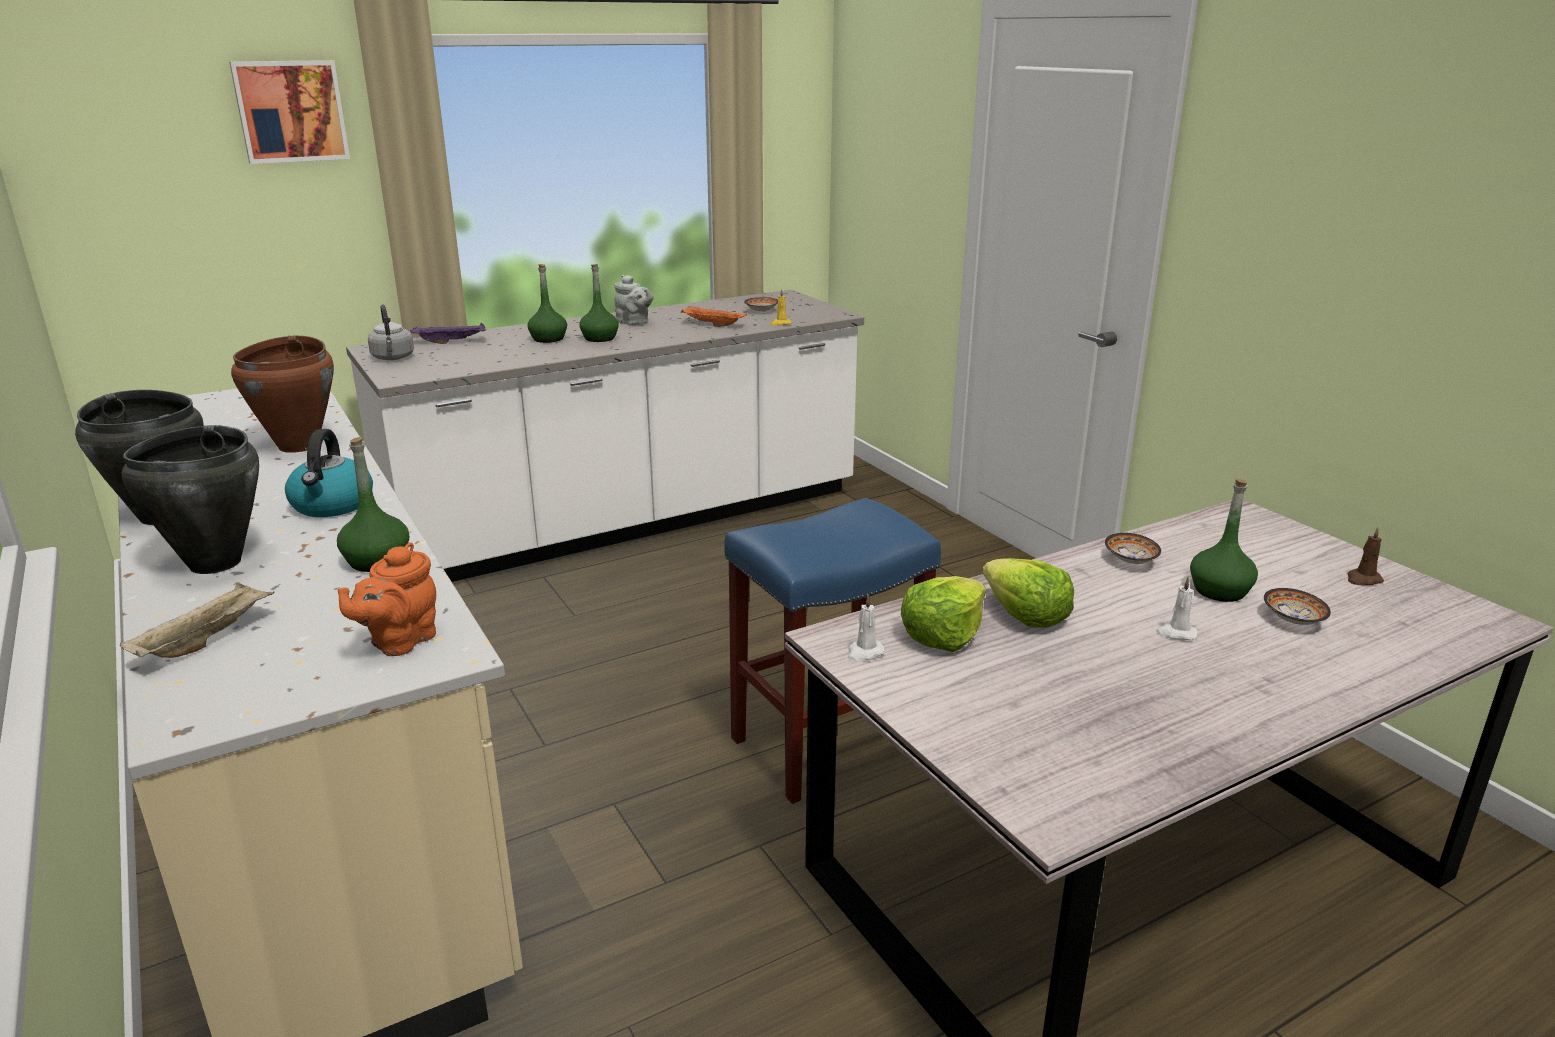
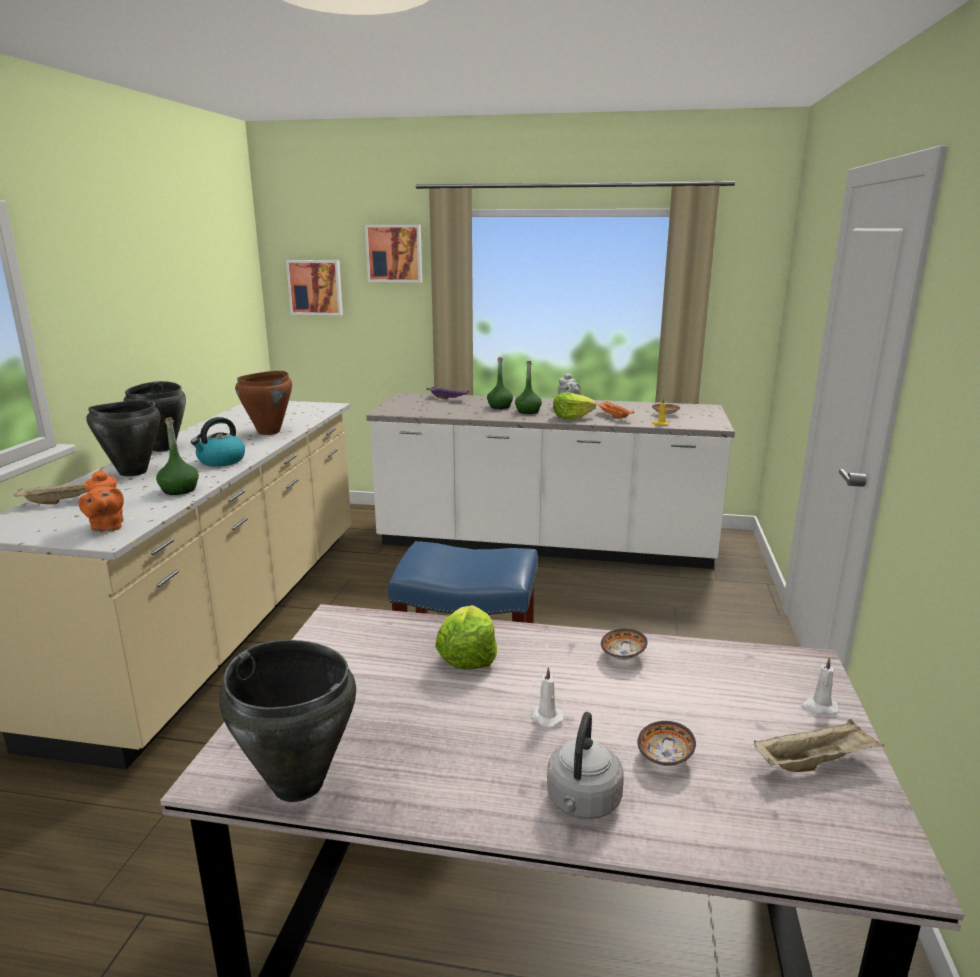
camera: 40 degrees right, 5 degrees down
(136, 181) = (315, 287): none -> picture
(393, 358) = (404, 401): grey kettle -> grey kettle (582, 803)
(399, 642) = (107, 527): orange teapot -> orange teapot turned 90 degrees counterclockwise
(864, 653) = (332, 633): white candle -> white candle (818, 707)
(943, 635) = (393, 644): lettuce -> lettuce (571, 417)
(1122, 781) = (298, 783): none -> black cooking pot
(1219, 591) = (650, 707): green bottle -> none
(1363, 579) = (814, 762): brown candle -> beige tray

